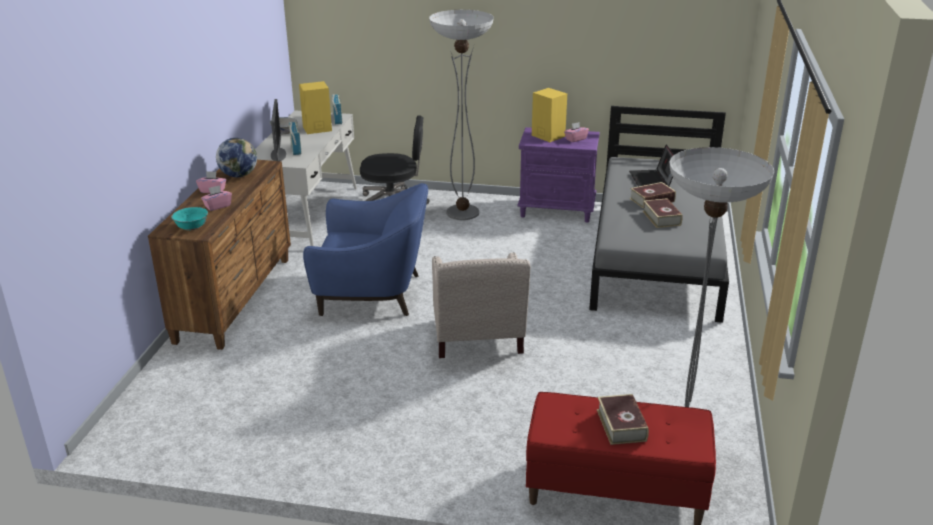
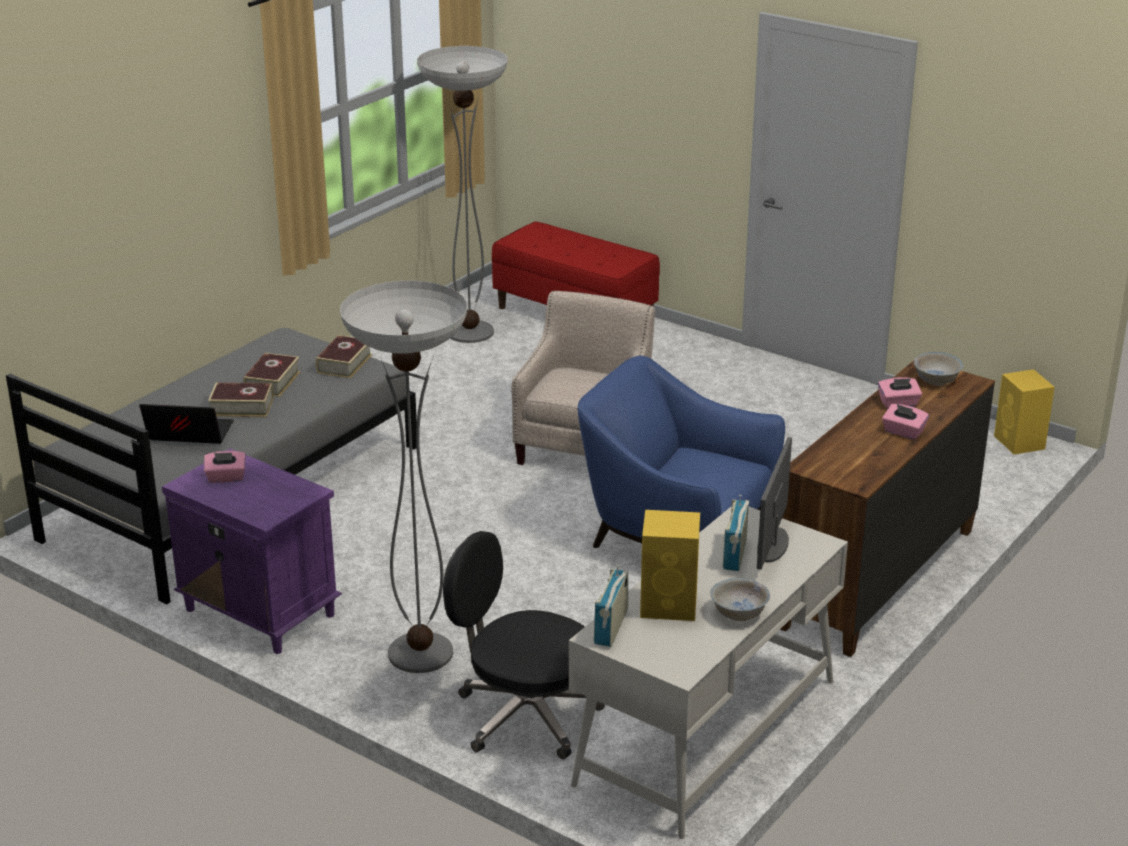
camera: 155 degrees left, 0 degrees up
(191, 227) = (936, 380): turquoise bowl -> white bowl
(239, 175) = (859, 453): globe -> none
(547, 135) = (259, 498): yellow speaker -> yellow speaker (1020, 443)
(621, 425) = (575, 248): book -> book (344, 364)
(652, 180) = (188, 435): laptop -> laptop turned 105 degrees counterclockwise

